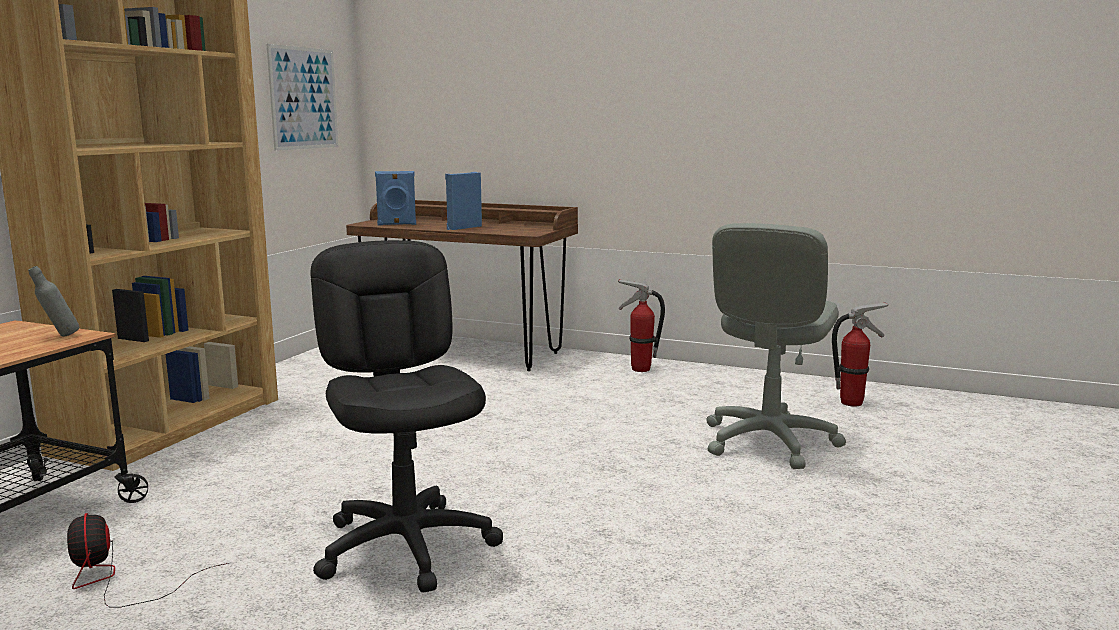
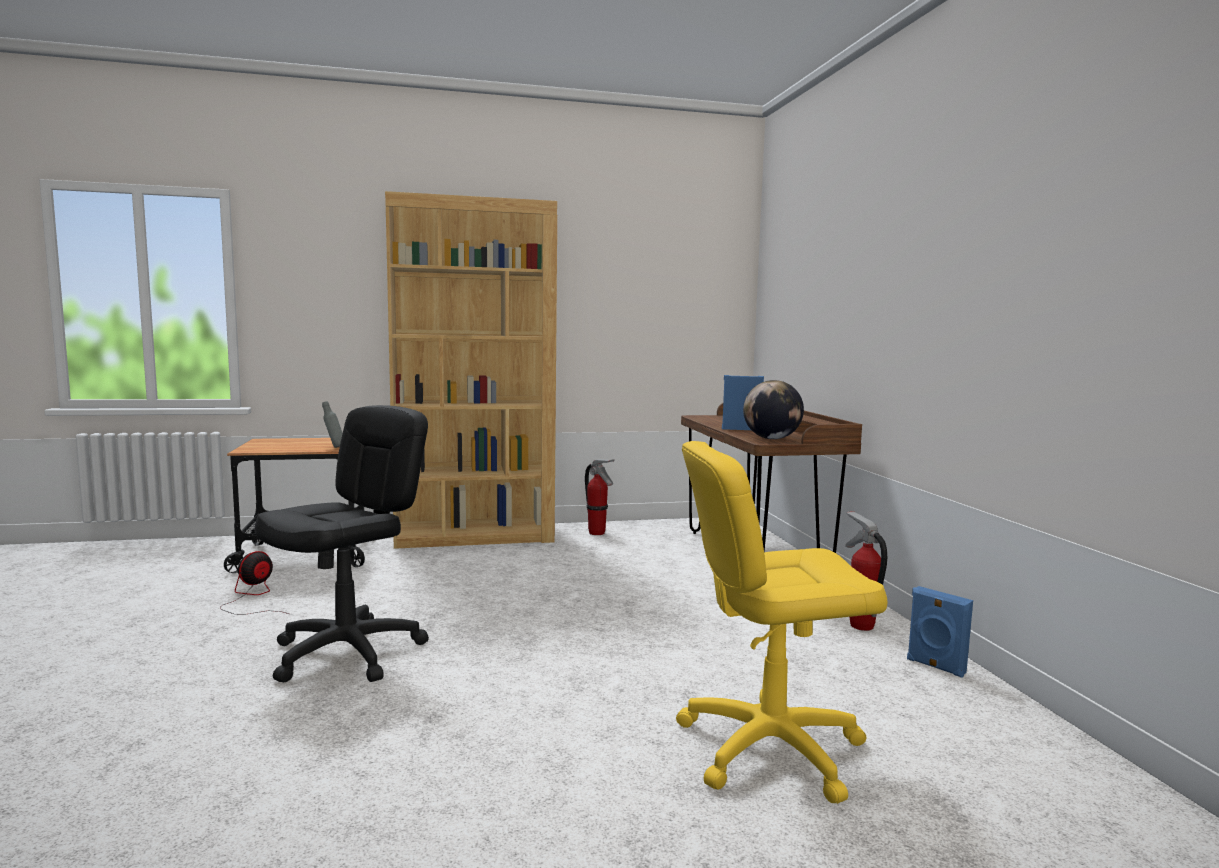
camera: 55 degrees right, 5 degrees down
(303, 98) = (681, 306): picture -> none
(397, 224) = (712, 420): blue speaker -> blue speaker (935, 666)
(522, 230) = (771, 438): none -> globe
(768, 442) = (769, 747): grey office chair -> yellow office chair
(852, 403) = (1022, 779): fire extinguisher -> fire extinguisher (597, 533)

